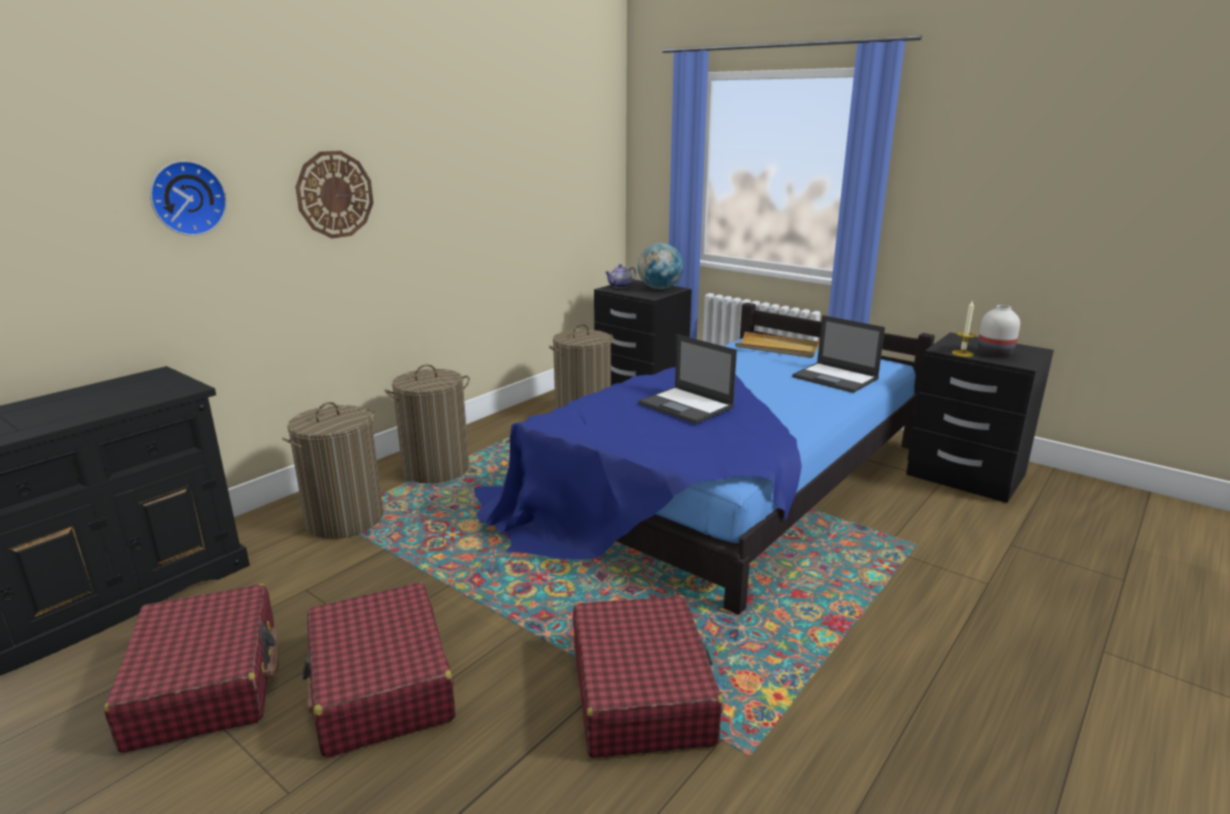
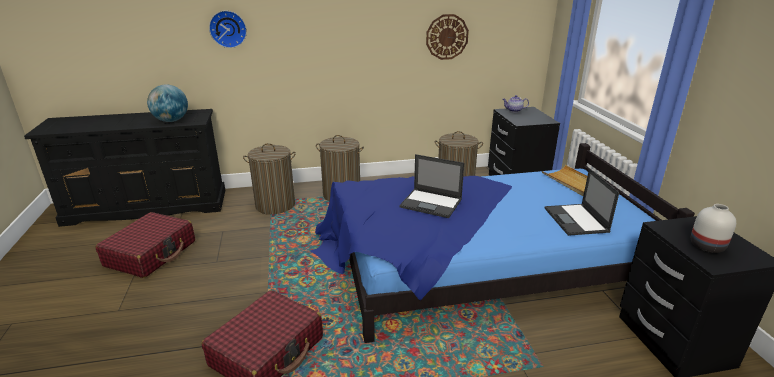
camera: 40 degrees right, 5 degrees up
(335, 194) = (310, 31): wall clock -> wall clock (447, 37)
(381, 685) = (191, 286): red suitcase -> none
(659, 288) = (537, 118): globe -> globe (171, 121)
(687, 406) = (431, 203): laptop -> laptop turned 60 degrees counterclockwise
(962, 353) = (672, 236): candle -> none

